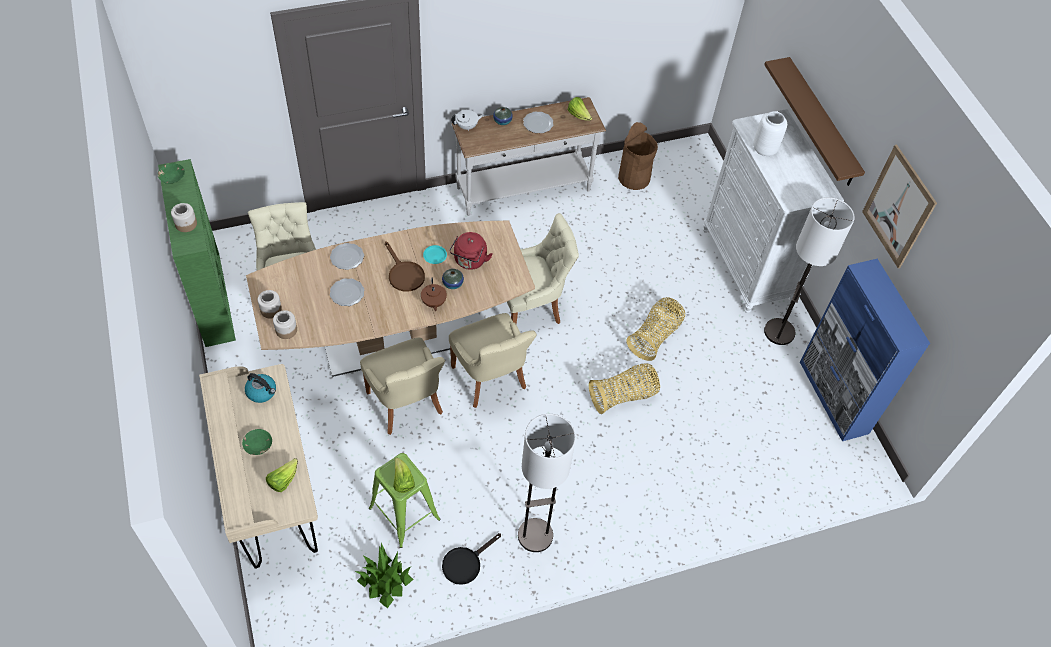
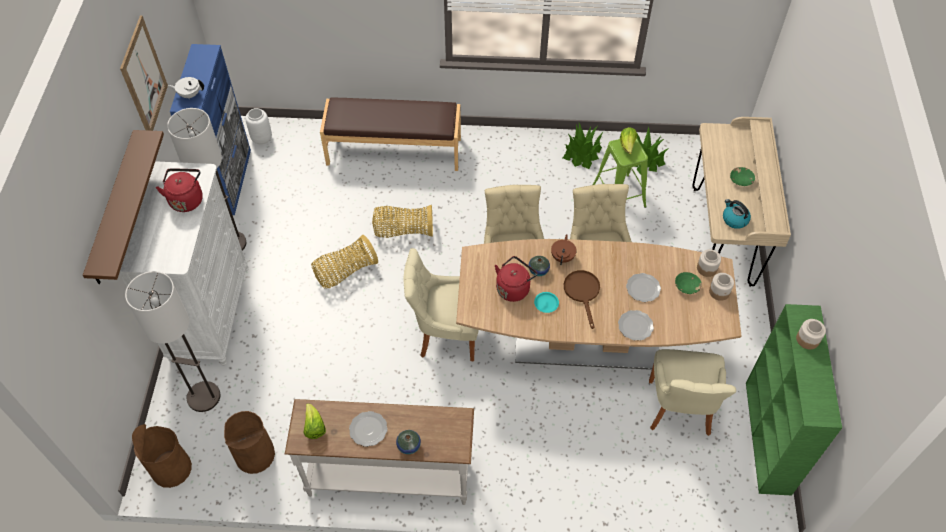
camera: 155 degrees left, 0 degrees up
(172, 177) = (824, 405): green bowl -> green bowl (687, 286)
(283, 480) = (723, 151): lettuce -> none
(465, 563) = (582, 153): black frying pan -> potted plant
(467, 126) = (454, 450): white teapot -> white teapot (189, 94)
(535, 536) = (524, 155): floor lamp -> floor lamp (204, 397)
(688, 154) = (171, 468): none -> brown trash can
(688, 492) = (394, 150): none -> brown bench
(765, 149) = (180, 230): white vase -> white vase (261, 139)
(783, 175) = (186, 199): none -> red kettle

